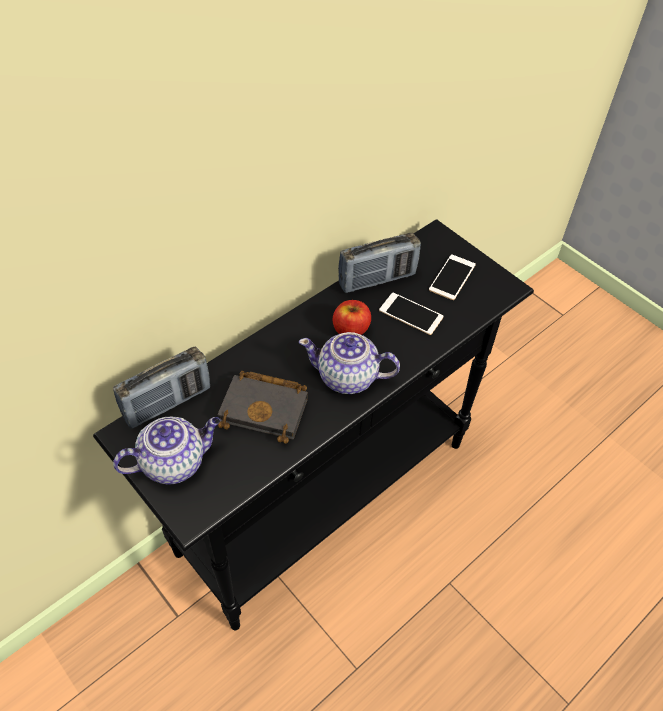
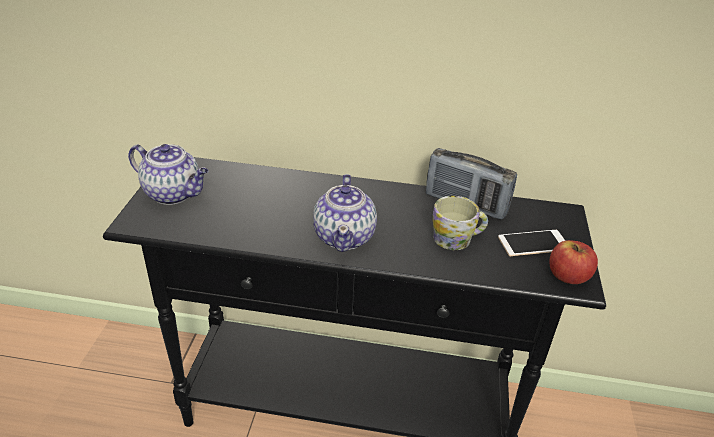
camera: 50 degrees right, 15 degrees down
(167, 403) = (222, 167): radio -> none
(267, 408) = (266, 211): black book -> none
(348, 377) = (345, 236): teapot -> teapot turned 150 degrees counterclockwise
(350, 329) = (395, 215): apple -> apple (568, 276)
(411, 314) = (457, 239): phone -> mug

